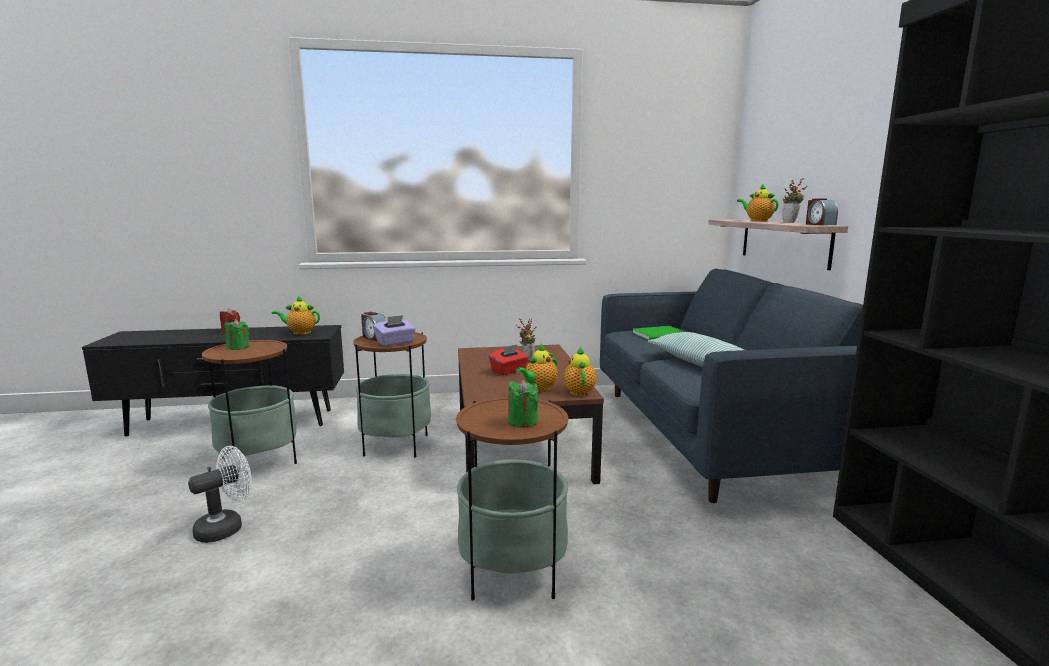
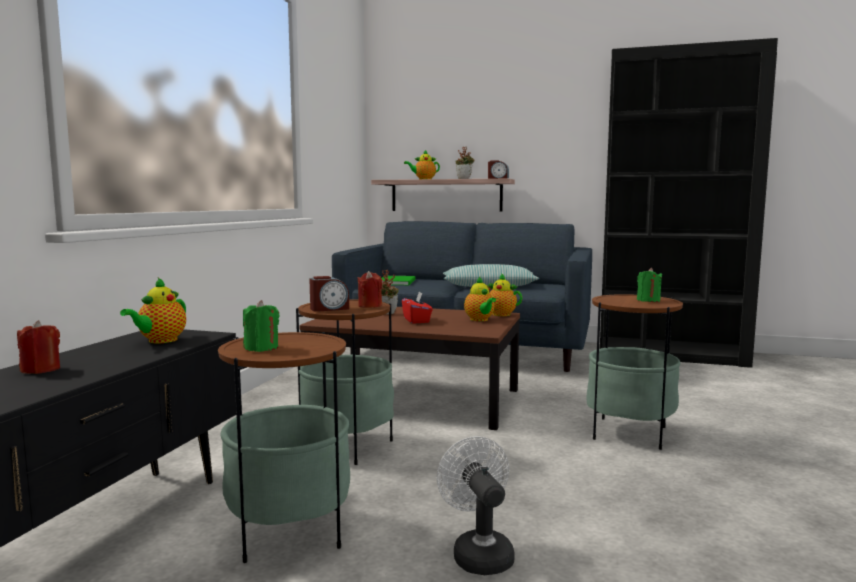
camera: 65 degrees left, 5 degrees down
(395, 343) = (370, 306): purple tissue box -> red candle

